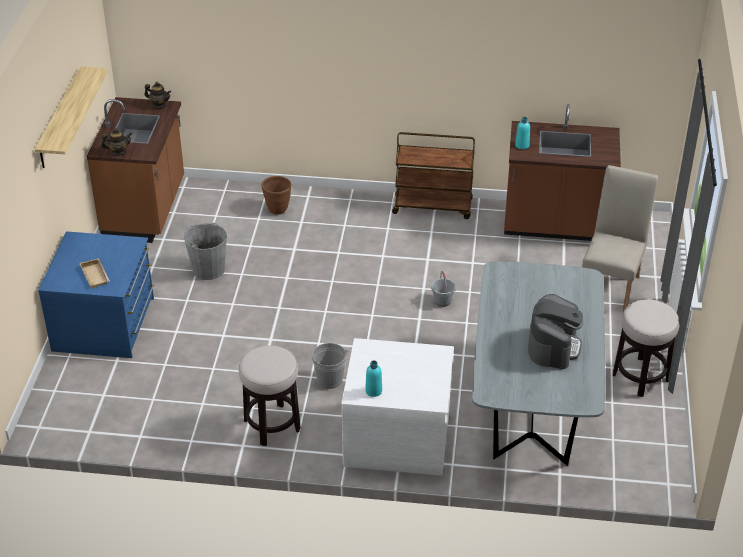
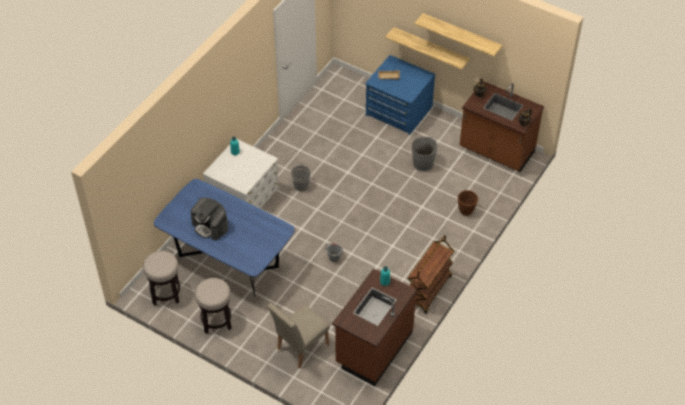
camera: 115 degrees right, 10 degrees up
(52, 198) = (430, 48): none -> shelf
(272, 425) = (283, 153): stool -> stool (166, 294)
(532, 405) = (228, 261): grey dining table -> blue dining table
(611, 285) = (299, 348): beige chair -> beige chair turned 90 degrees clockwise

